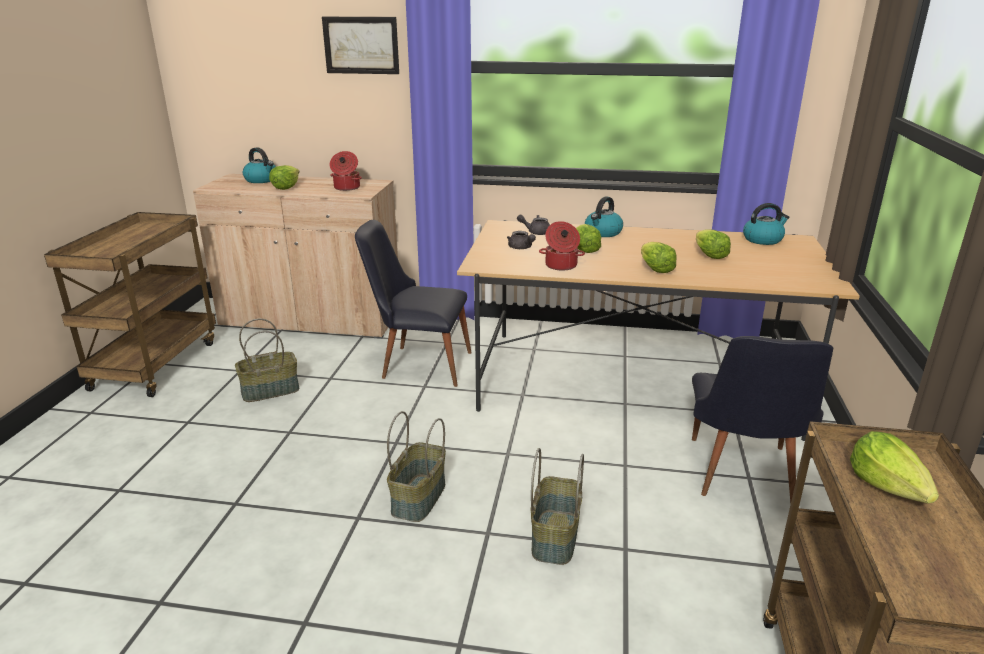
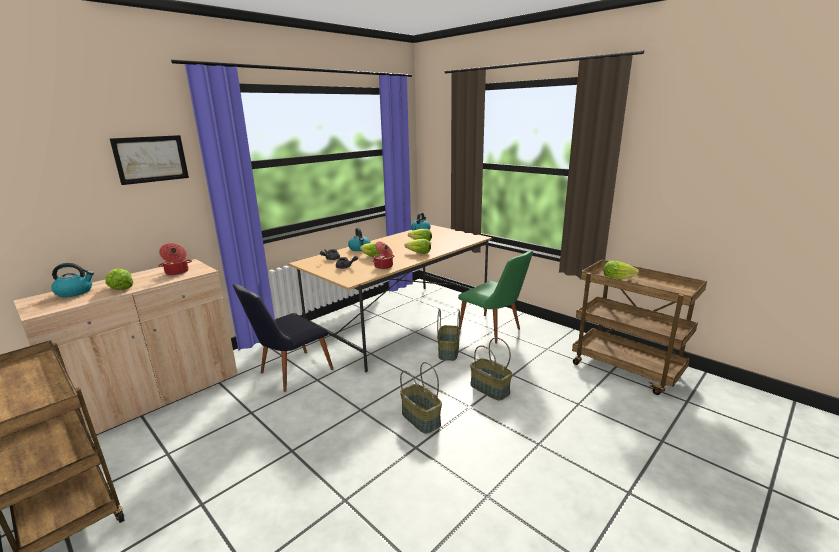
camera: 55 degrees left, 5 degrees down
(270, 390) = (224, 445): basket -> basket (448, 351)
(741, 478) = (494, 331): black chair -> green chair

